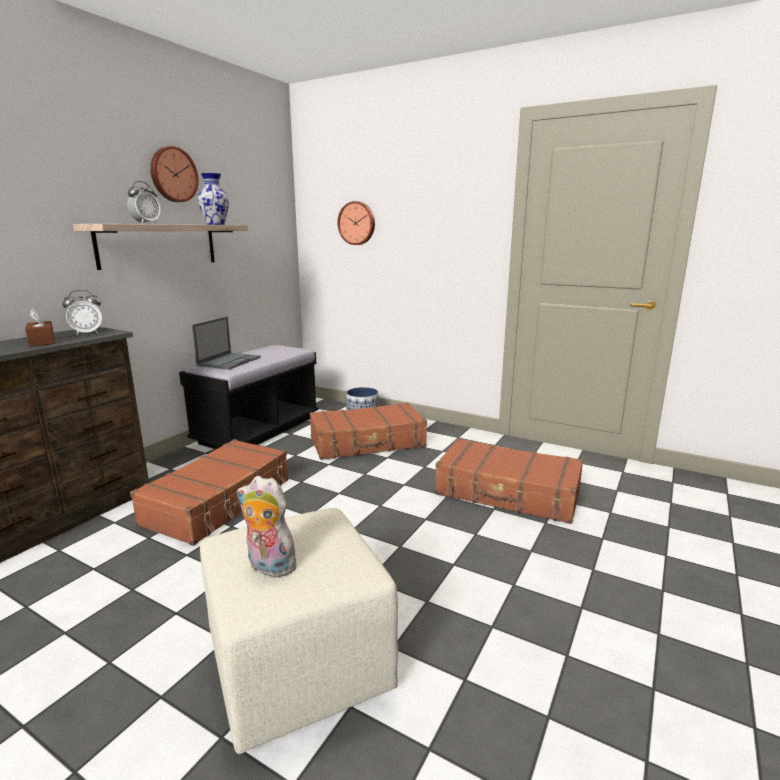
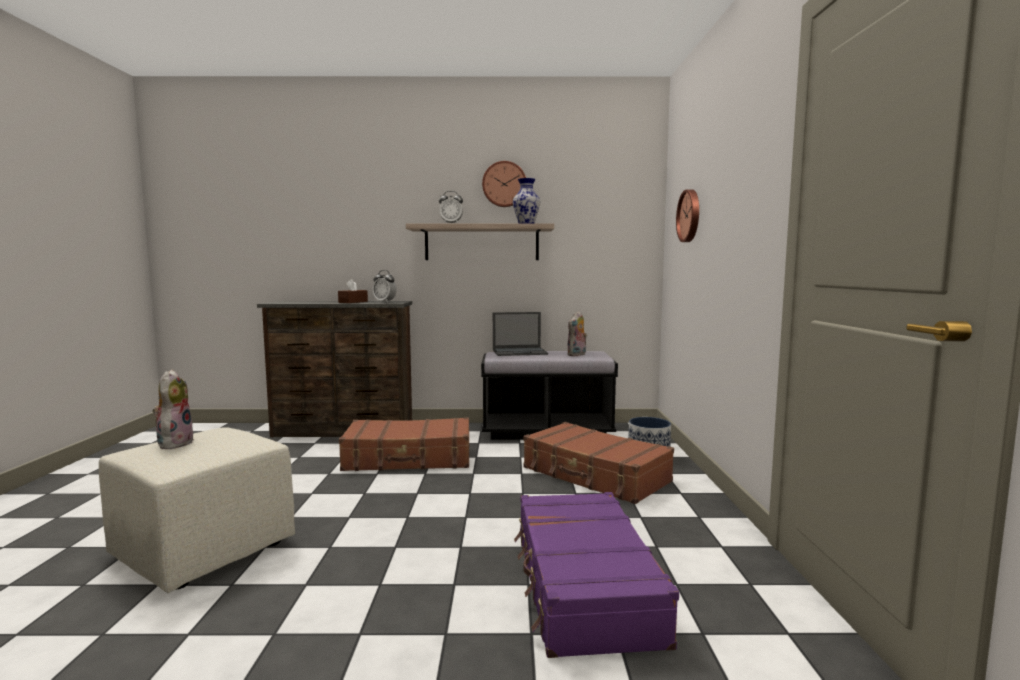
camera: 60 degrees right, 10 degrees down
(279, 352) = (577, 355): none -> plush toy
(507, 493) = (583, 586): brown suitcase -> purple suitcase

